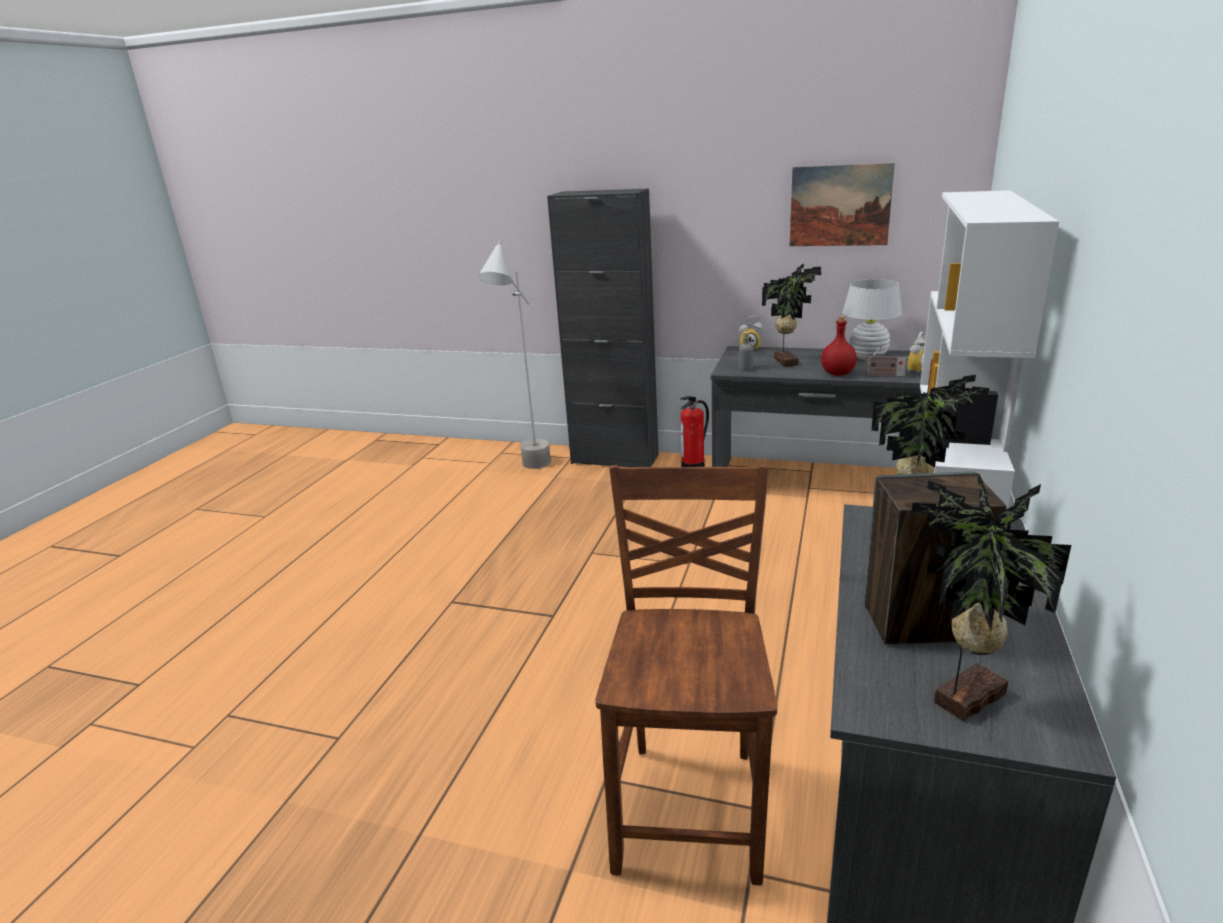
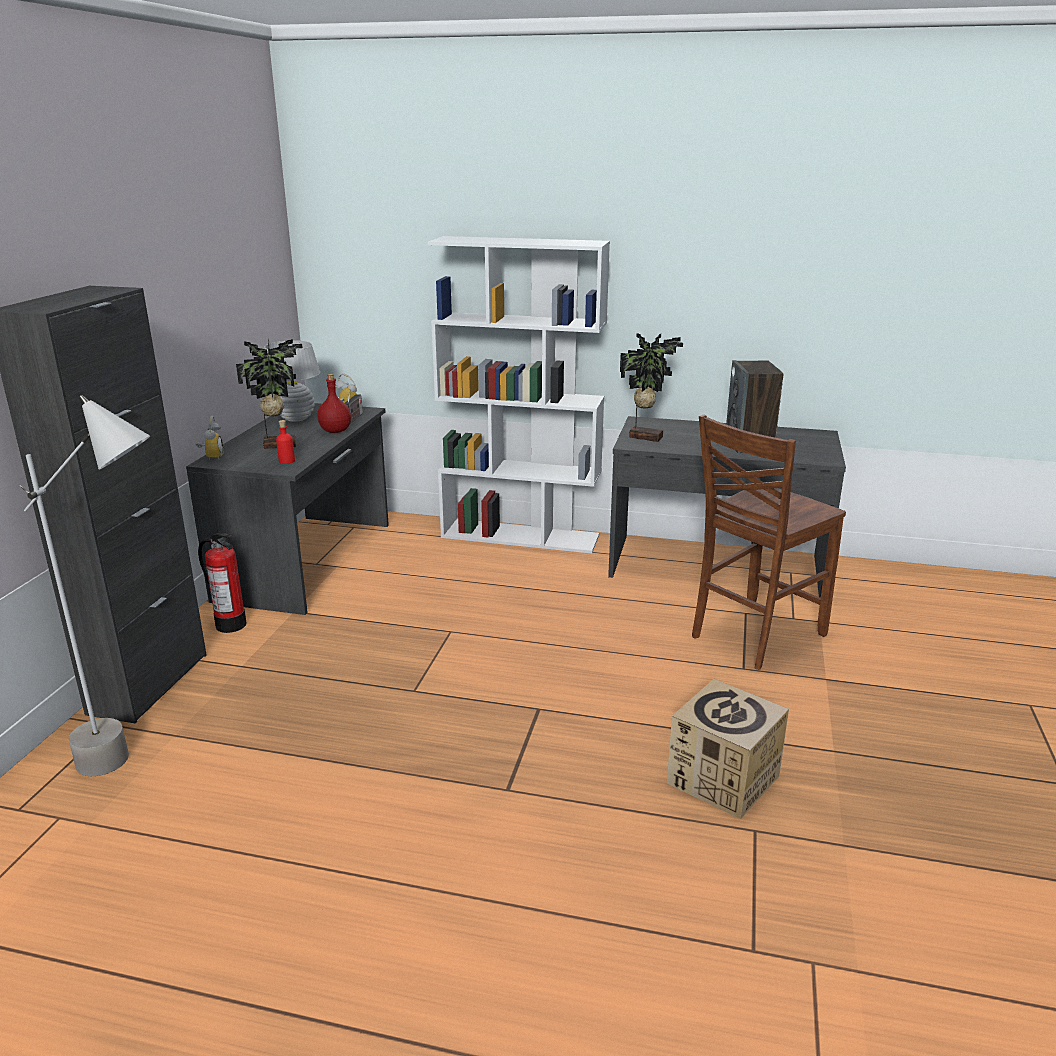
camera: 95 degrees left, 0 degrees up
(412, 726) = (723, 779): none -> cardboard box
(691, 806) = (754, 635): brown chair -> brown chair turned 45 degrees counterclockwise
(745, 368) = (287, 461): grey bottle -> red bottle
(840, 206) = (226, 277): picture -> none
(964, 696) = (804, 444): potted plant -> none

